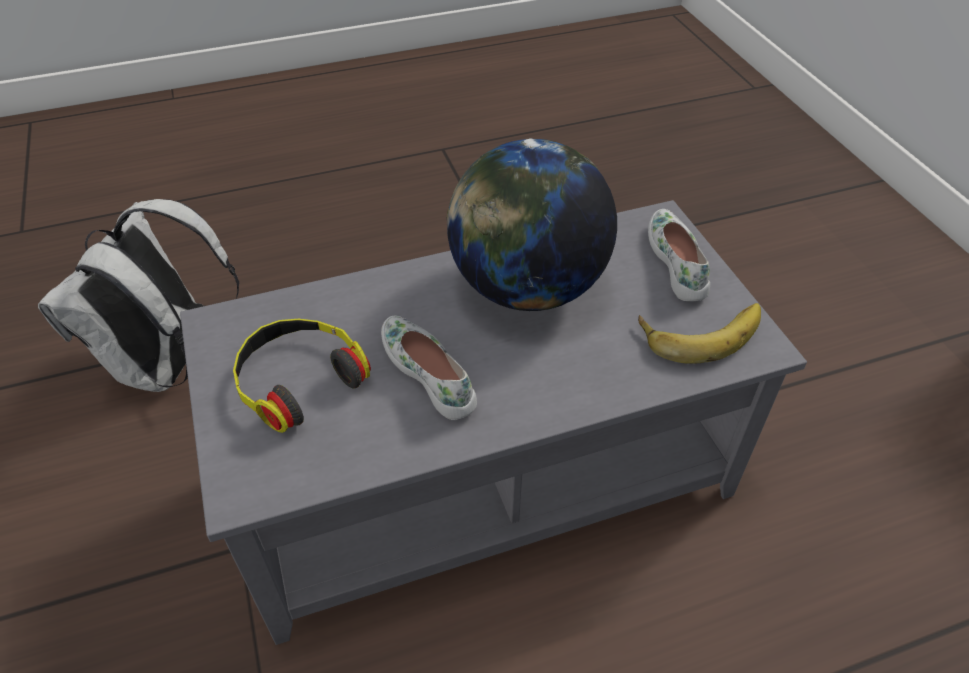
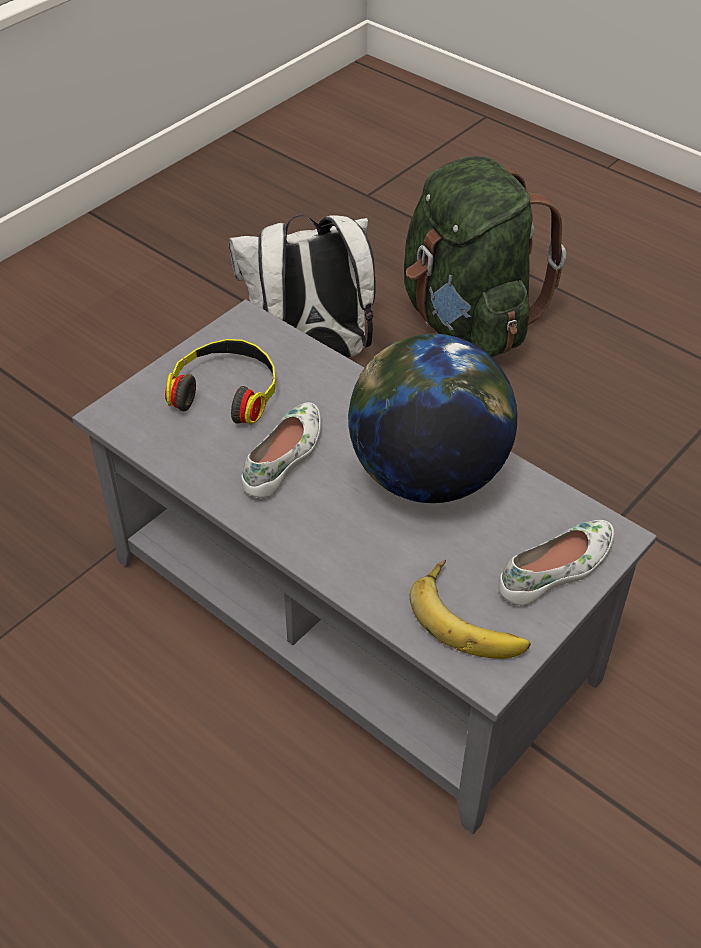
camera: 60 degrees right, 0 degrees up
(240, 247) = (467, 321): none -> green backpack

